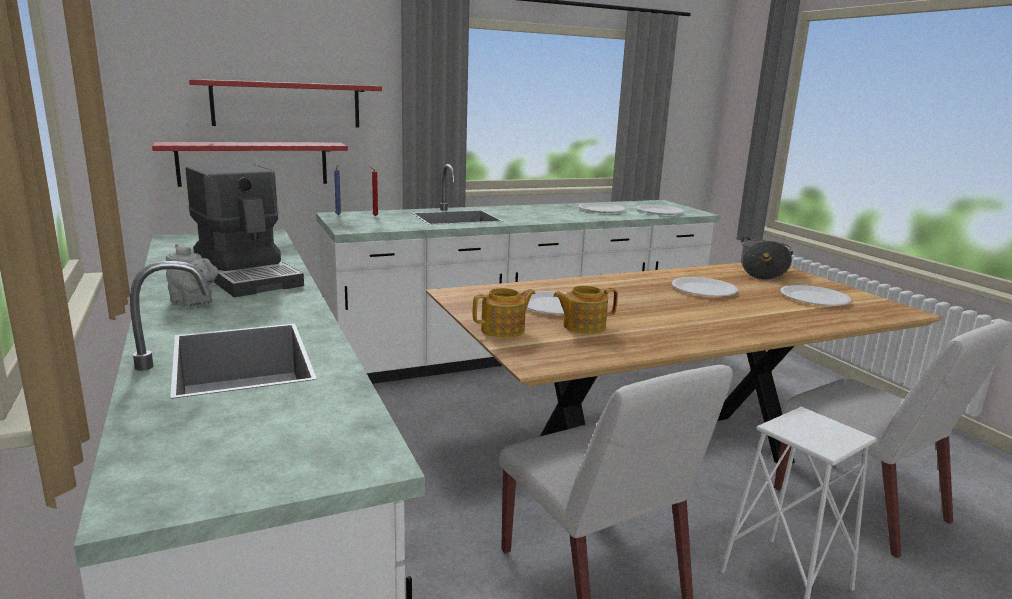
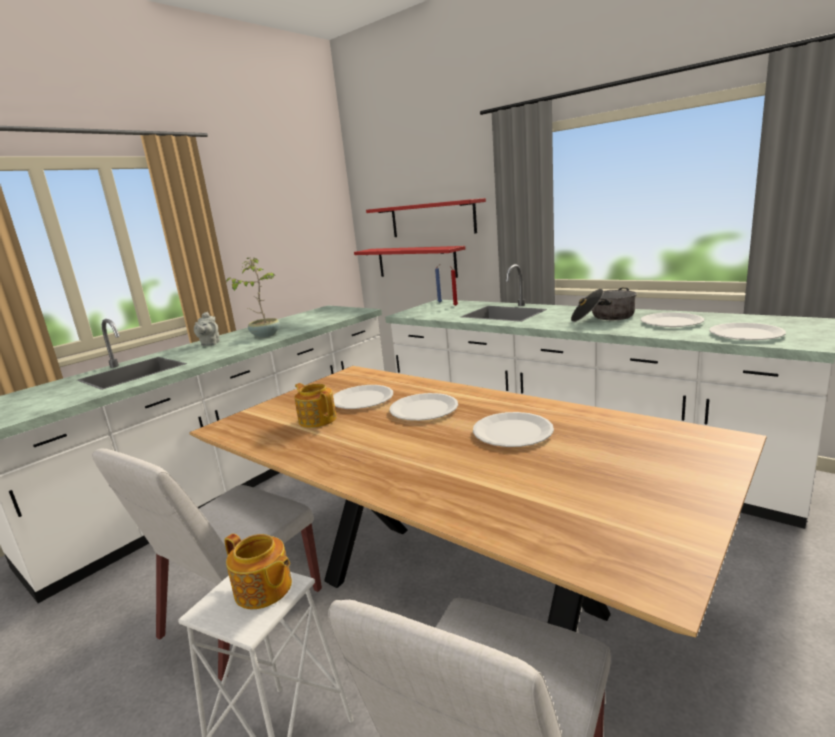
camera: 65 degrees right, 0 degrees up
(249, 276) = (265, 335): coffee machine -> potted plant
(504, 330) = (284, 403): teapot -> teapot (263, 589)
(762, 271) = (676, 442): cooking pot -> cooking pot (603, 317)
(814, 298) = (595, 495): white plate -> white plate (423, 409)

